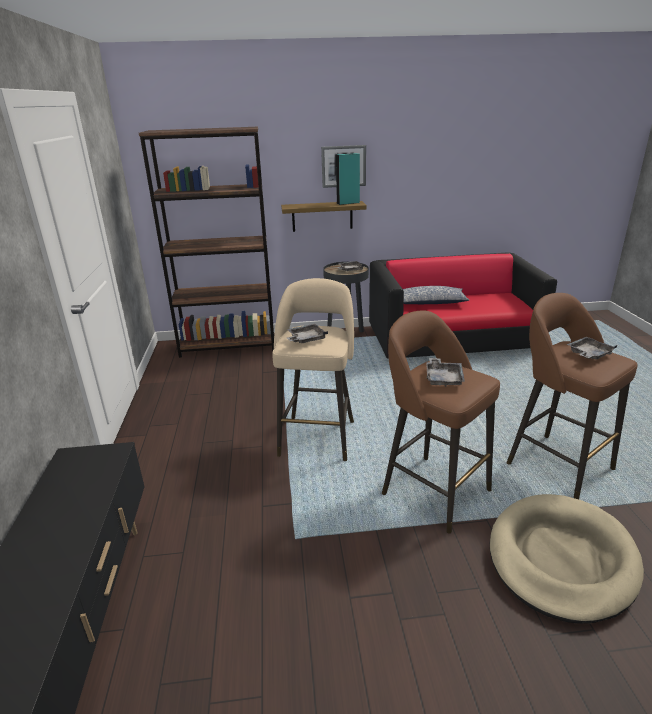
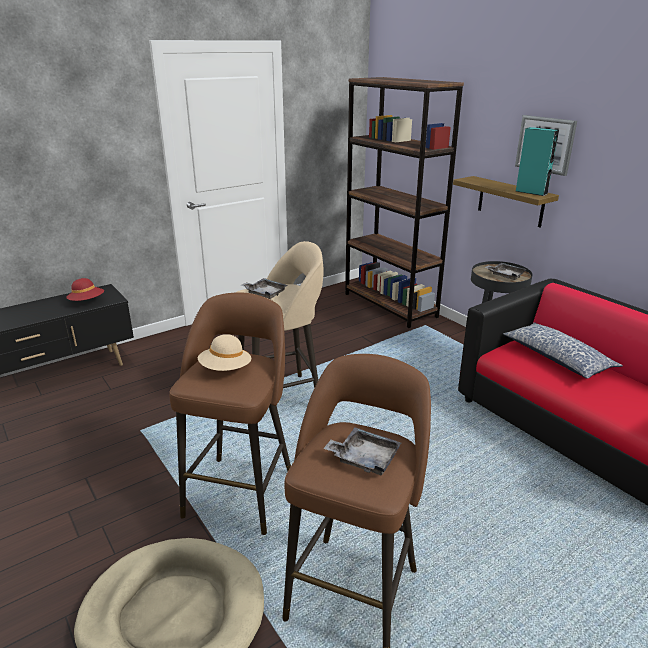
camera: 60 degrees right, 0 degrees up
(93, 474) = (87, 302): none -> red hat
(443, 378) = (225, 369): grey tray -> beige hat

